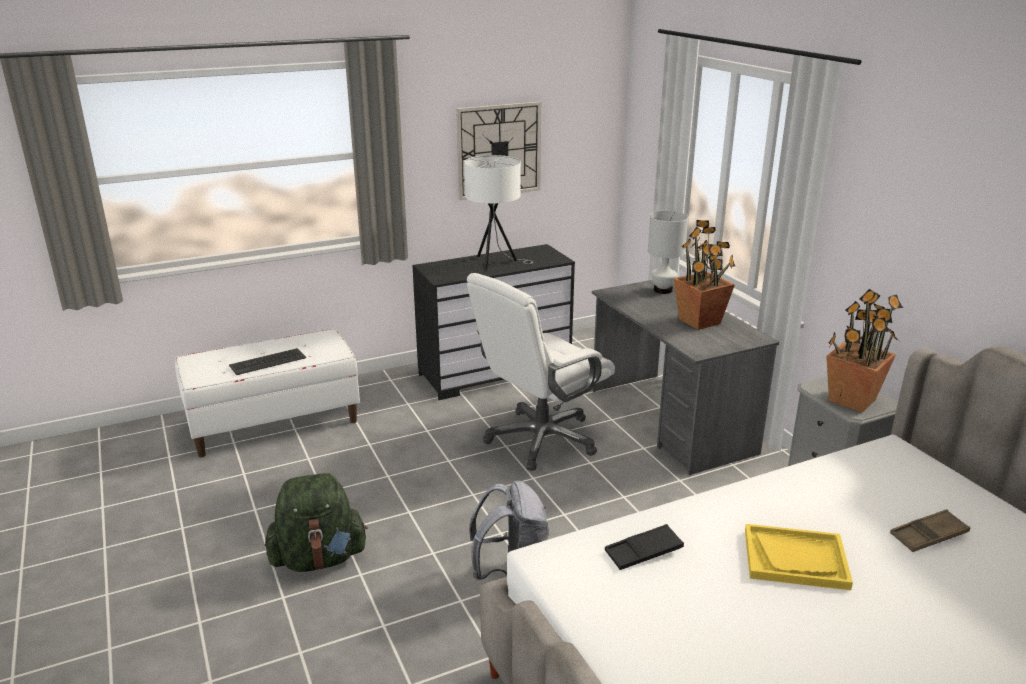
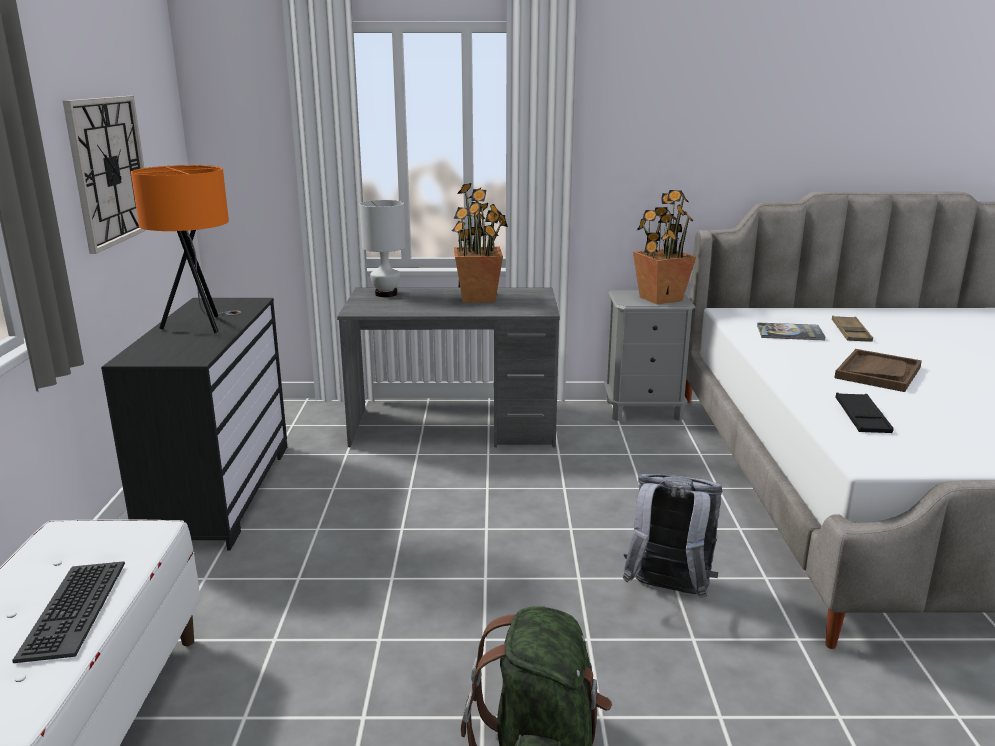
camera: 65 degrees left, 5 degrees down
(496, 263) = (201, 326): white table lamp -> orange table lamp
(541, 439) = (413, 503): white office chair -> none
(795, 559) = (877, 372): yellow tray -> brown tray
(870, 493) = (790, 333): none -> book

